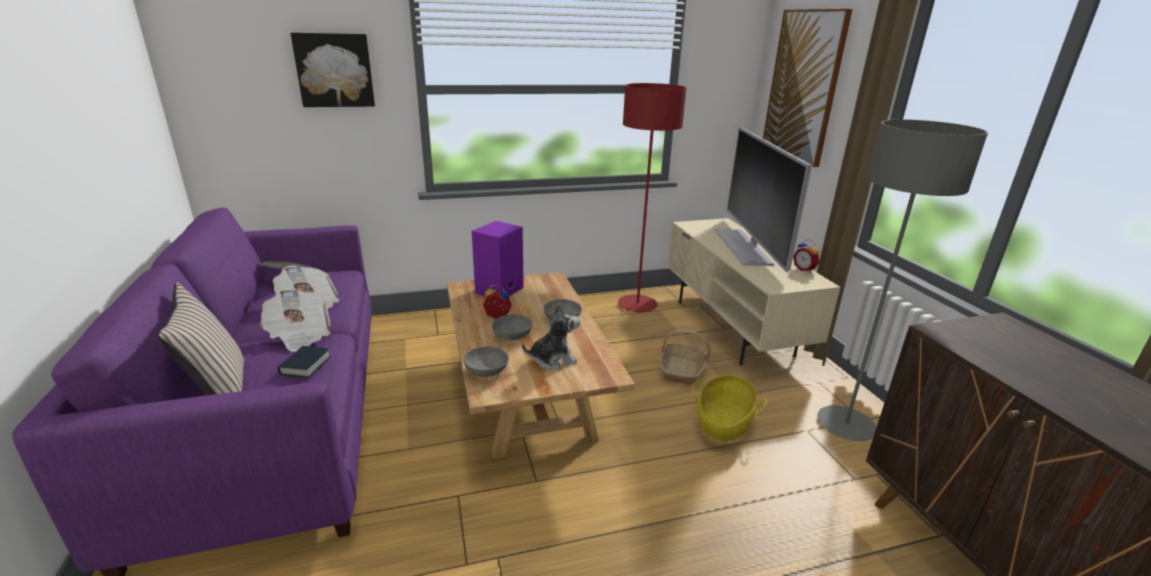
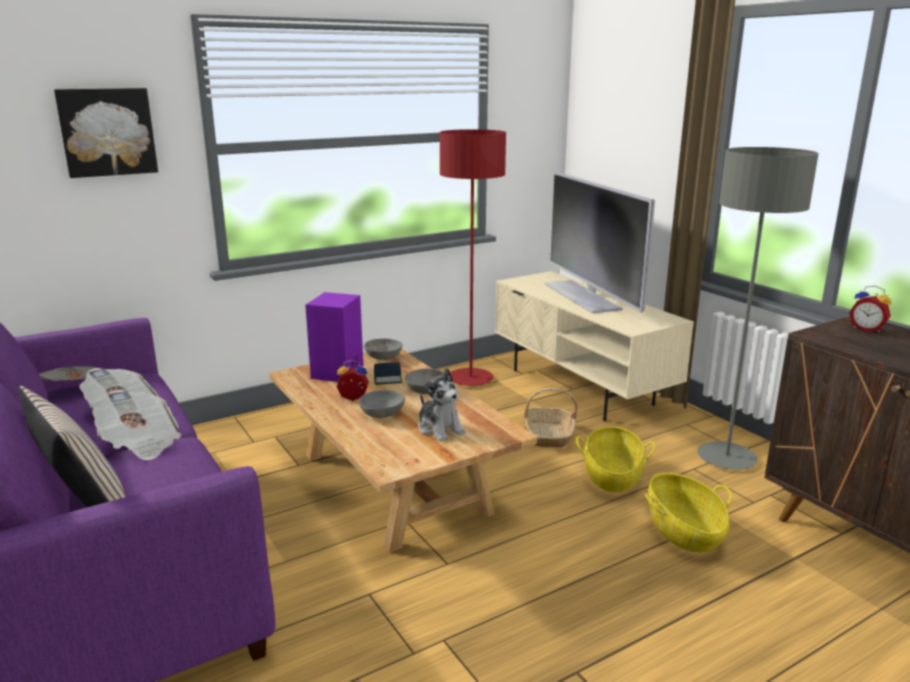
camera: 15 degrees left, 5 degrees down
(305, 366) = (175, 471): book -> book (387, 377)
(487, 371) = (376, 450): grey bowl -> grey bowl (384, 357)
(552, 359) = (440, 429): plush toy -> plush toy turned 90 degrees clockwise
(769, 496) = (684, 531): none -> basket
(803, 87) = (618, 125): picture -> none
(804, 269) = (653, 310): alarm clock -> alarm clock (867, 329)

